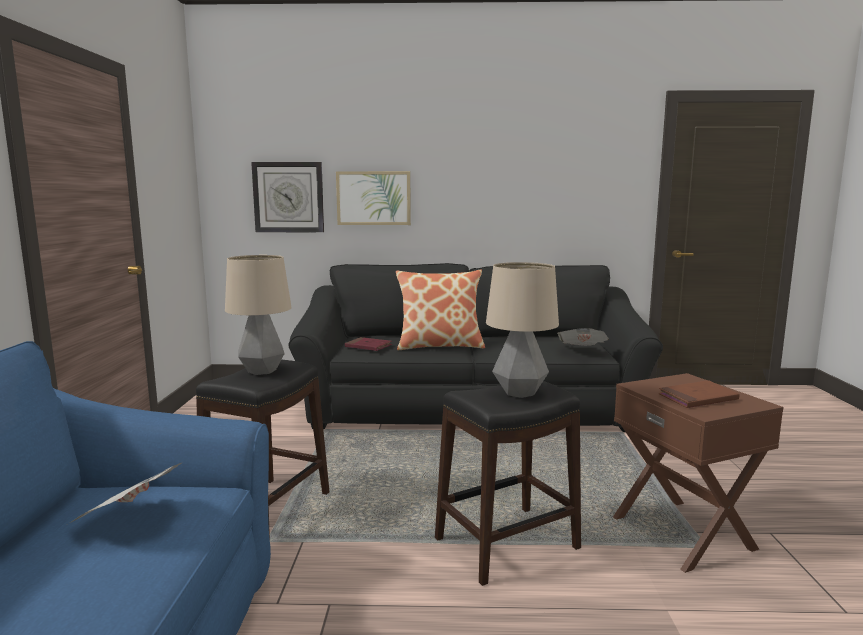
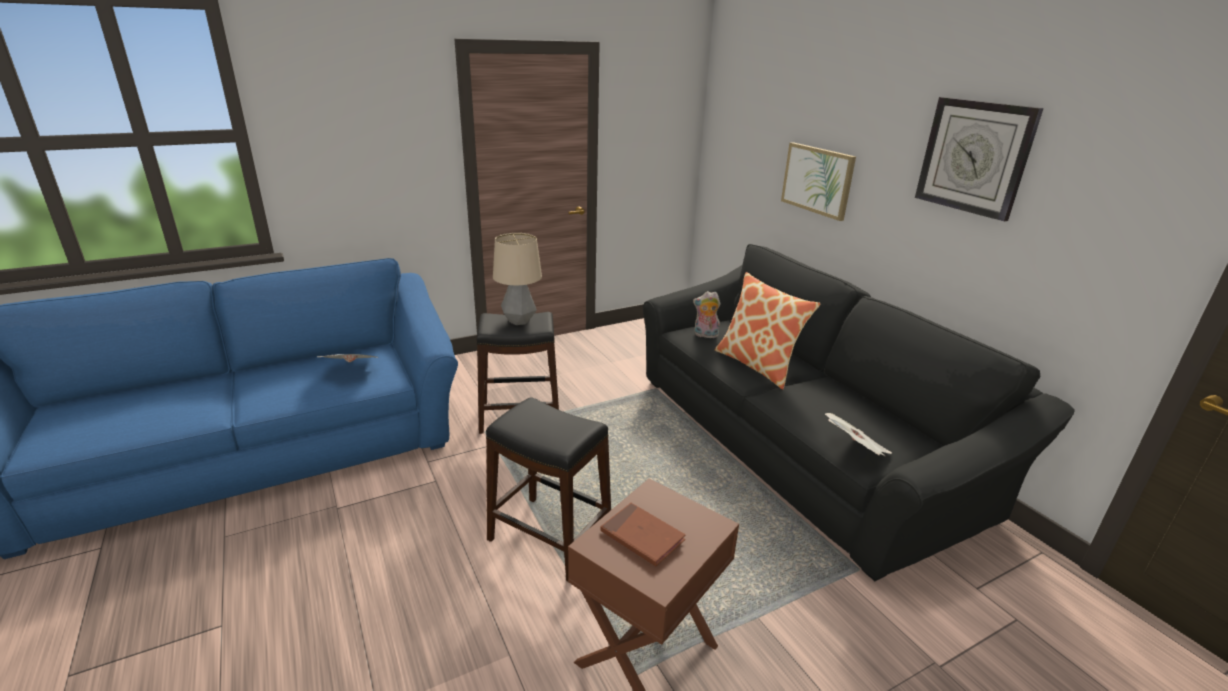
camera: 60 degrees right, 15 degrees up
(288, 197) = (754, 161): wall clock -> wall clock (974, 157)
(368, 346) = (705, 335): red book -> plush toy
(519, 393) = (549, 427): table lamp -> none

